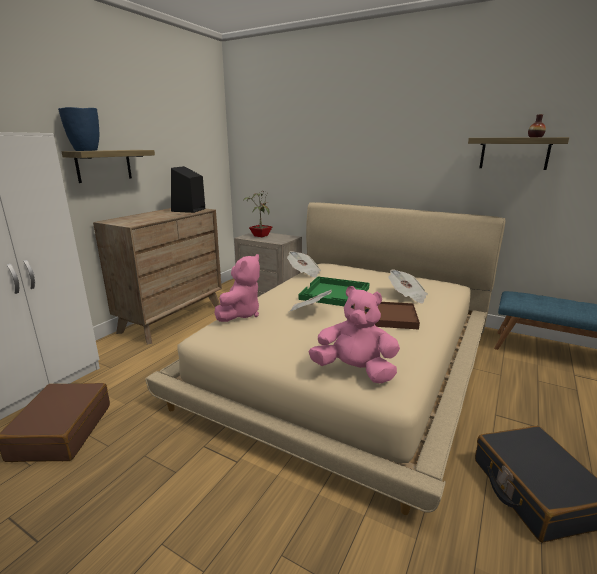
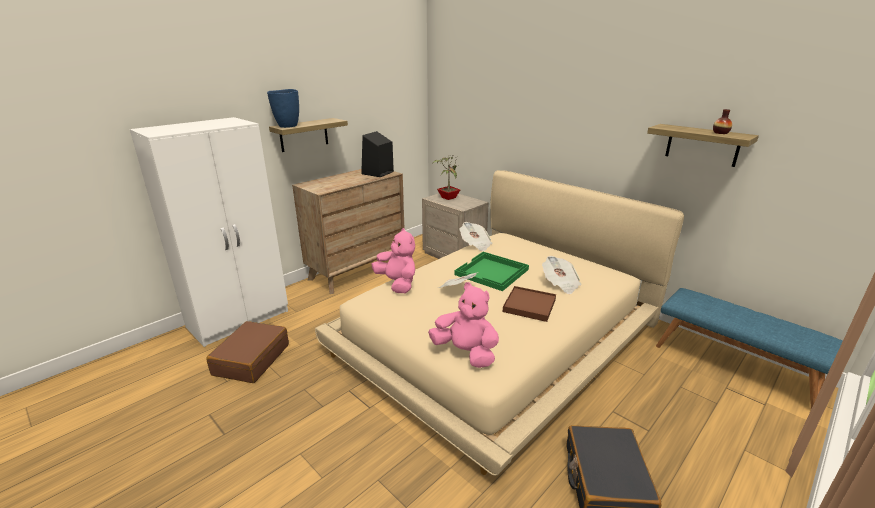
camera: 15 degrees right, 5 degrees up
(240, 314) = (397, 284): pink plush toy -> pink plush toy turned 75 degrees counterclockwise

